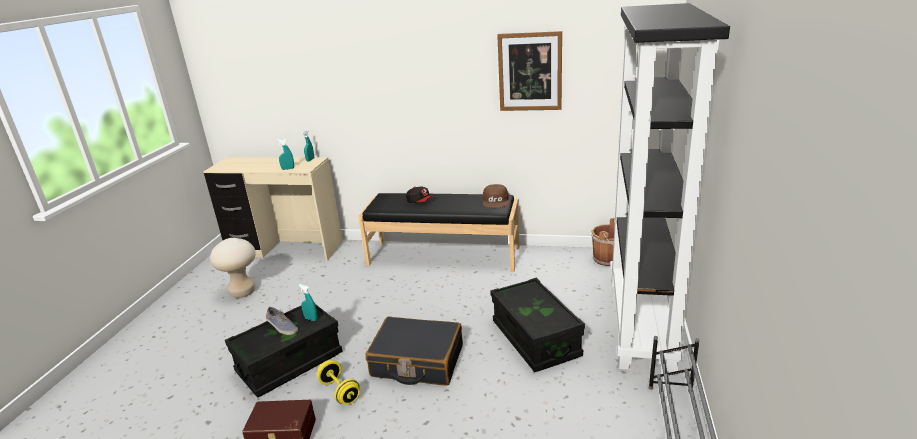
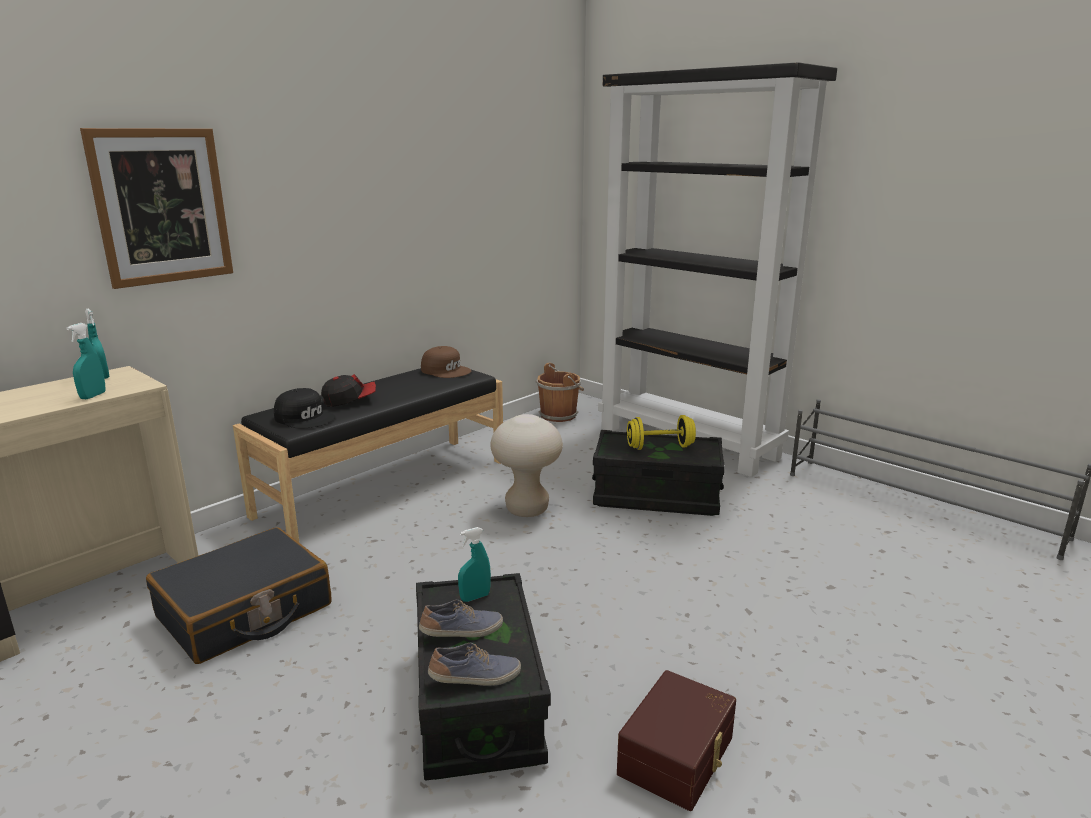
camera: 60 degrees left, 5 degrees down
(243, 292) = (118, 714): beige stool -> beige stool (527, 509)
(251, 344) = (476, 679): none -> shoe
(340, 392) = (617, 665): yellow dumbbell -> yellow dumbbell (660, 447)
(389, 203) = (305, 417): none -> black cap
(417, 361) = (614, 580): black suitcase -> black suitcase (245, 612)
(530, 72) = (454, 172): picture -> picture (162, 206)

